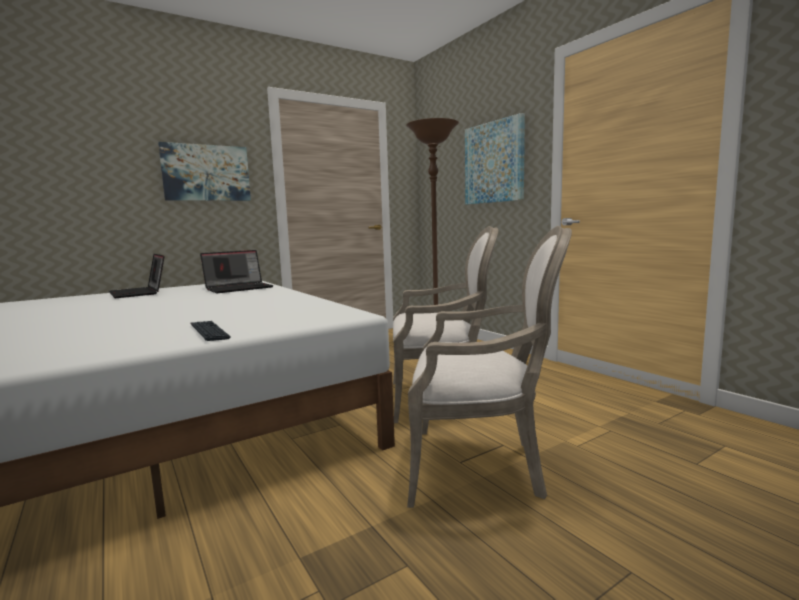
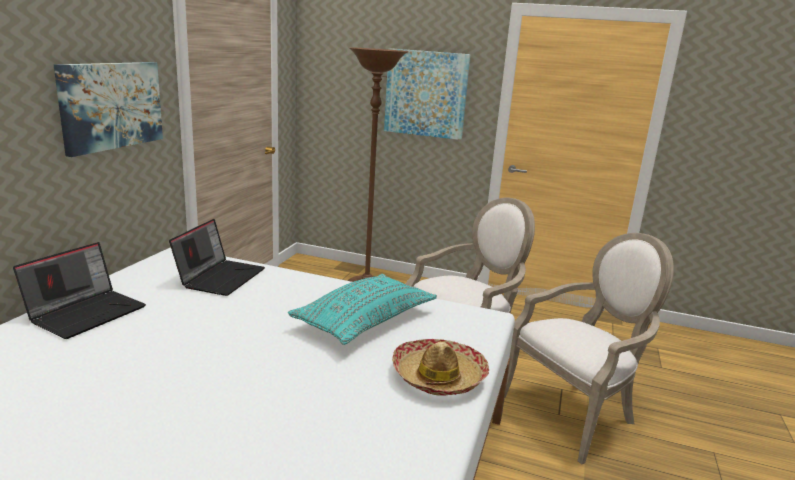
camera: 40 degrees left, 10 degrees up
(139, 293) = (87, 312): laptop -> laptop turned 75 degrees counterclockwise
(209, 332) = (438, 376): keyboard -> hat
(255, 307) = (365, 321): none -> turquoise pillow

